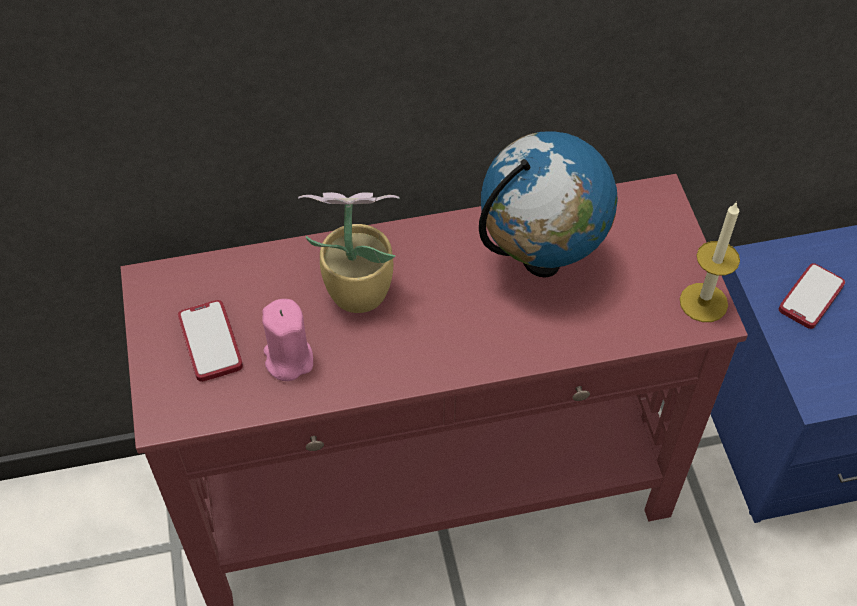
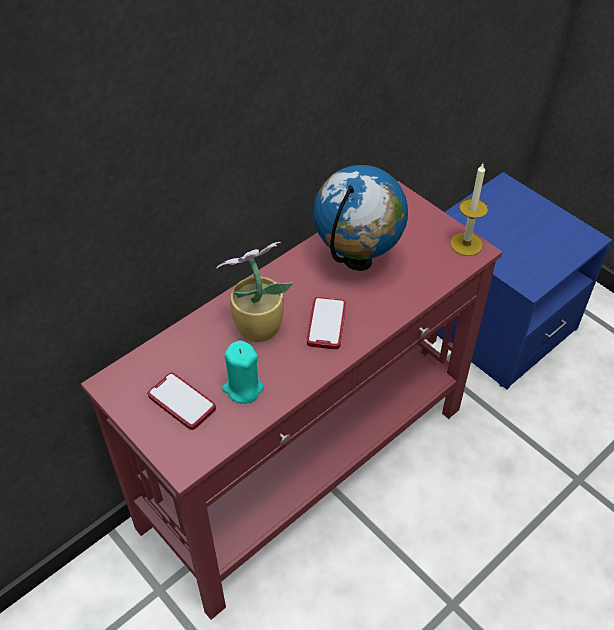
camera: 30 degrees left, 5 degrees down
(288, 359) = (243, 388): pink candle -> turquoise candle
(811, 297) = (489, 233): phone -> phone (326, 324)

